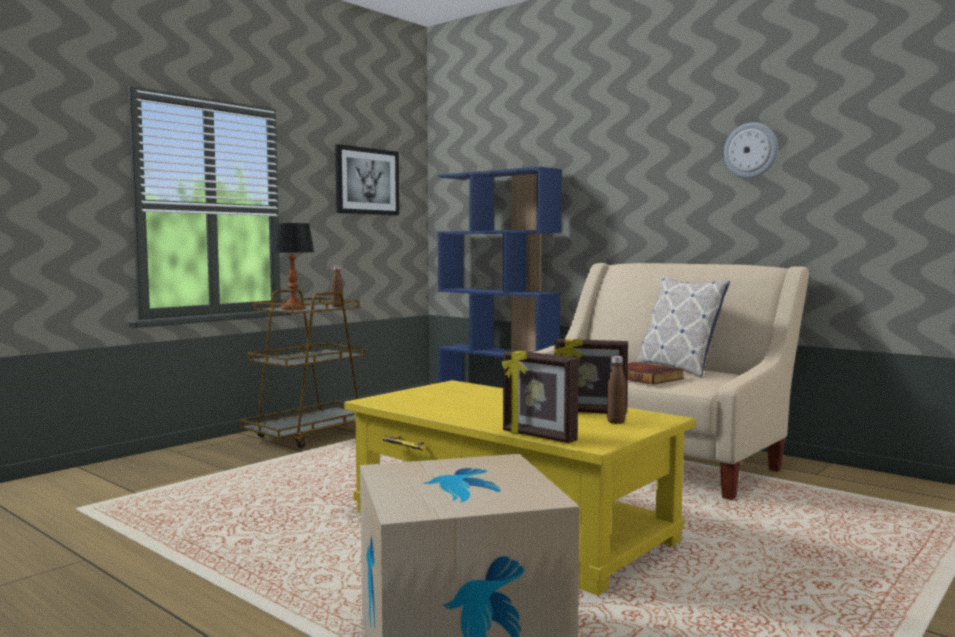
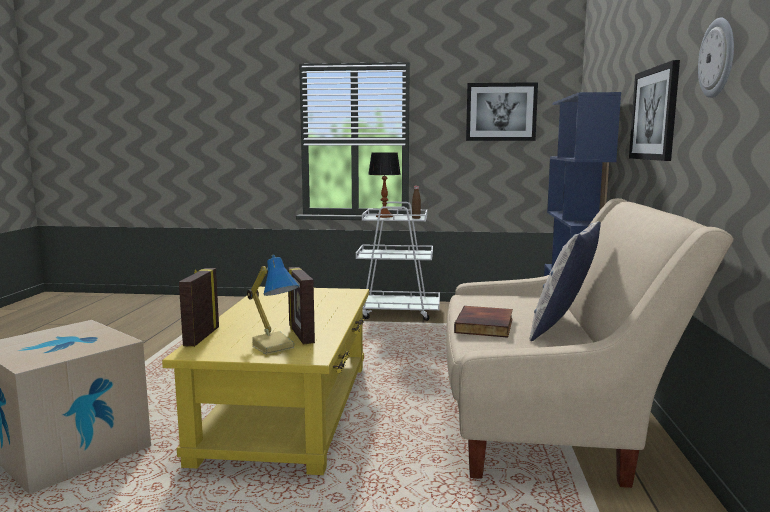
camera: 55 degrees right, 5 degrees up
(310, 435) = (395, 312): brown cart -> white cart
(616, 422) = (274, 346): brown bottle -> table lamp
(639, 189) = (654, 114): none -> picture

